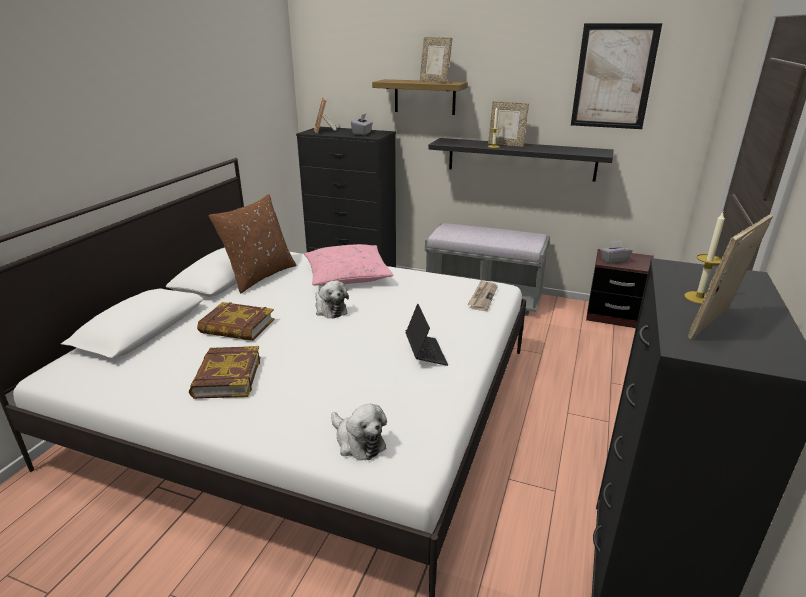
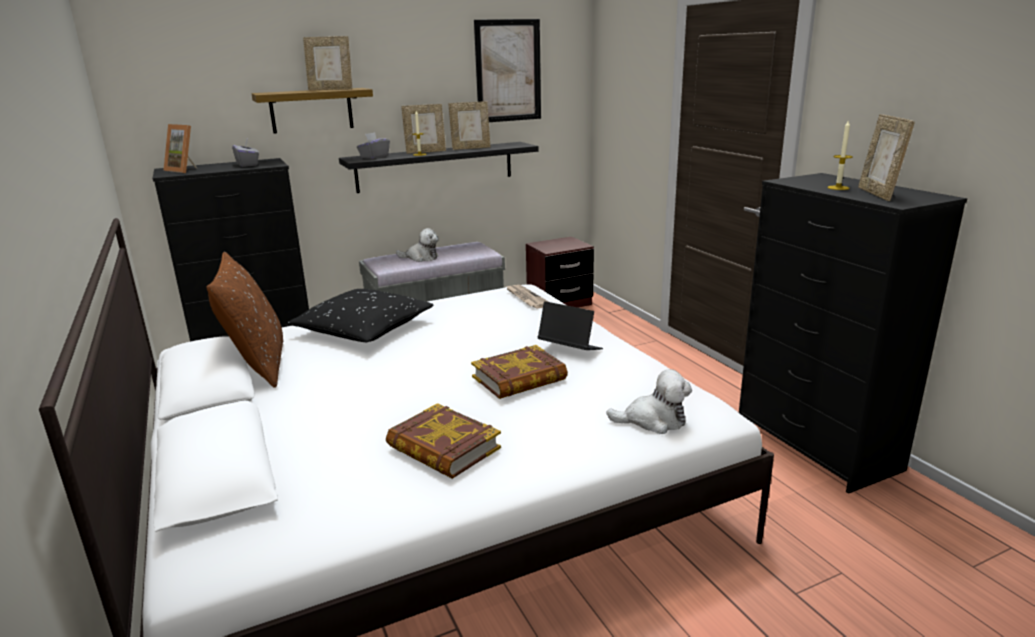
camera: 45 degrees left, 5 degrees down
(237, 327) = (348, 412): book -> book (519, 378)
(330, 309) = (414, 358): plush toy -> plush toy (421, 258)
(347, 275) = (364, 328): pink pillow -> black pillow
(549, 148) = (471, 148): none -> picture frame
(614, 261) = (553, 247): grey tissue box -> grey tissue box (374, 157)

